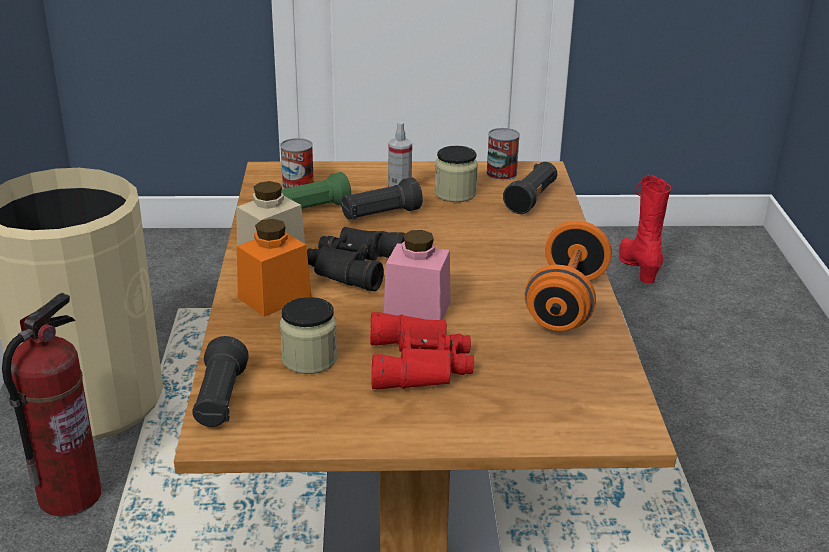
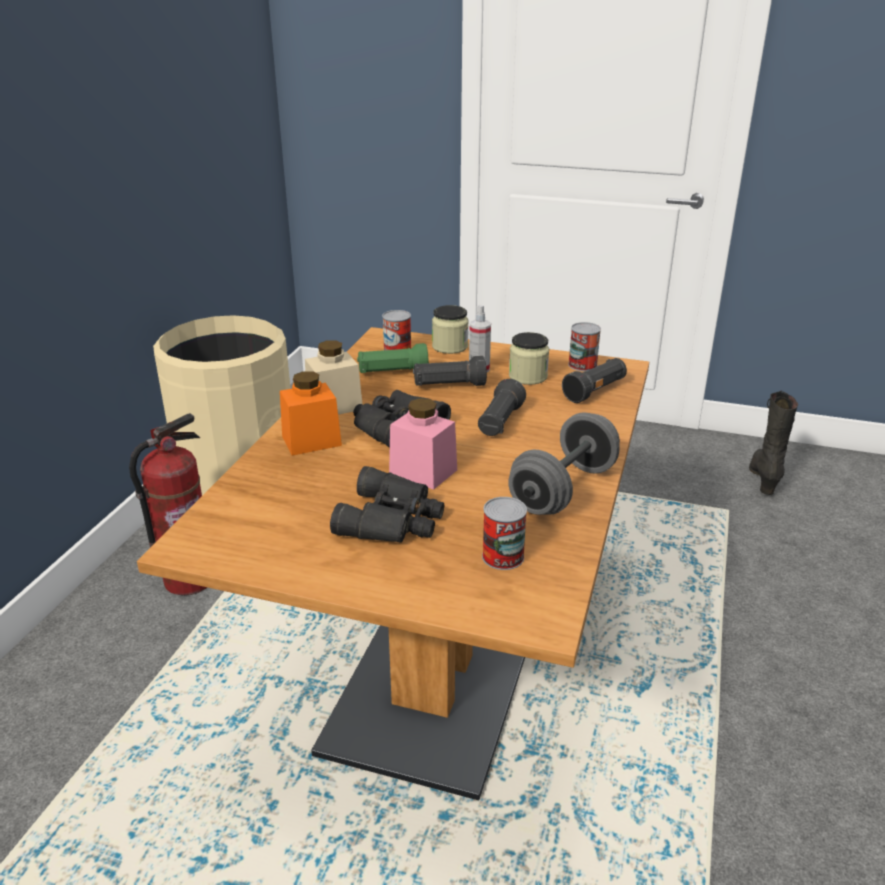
camera: 20 degrees right, 0 degrees up
(220, 400) = (207, 518): black flashlight -> black flashlight (499, 422)
(309, 359) = (302, 498): jar -> jar (450, 346)
(421, 363) = (393, 519): red binoculars -> black binoculars
(553, 378) = (503, 557): none -> can
(566, 303) = (563, 489): orange dumbbell -> grey dumbbell
(638, 268) = (764, 478): red boot -> black boot

